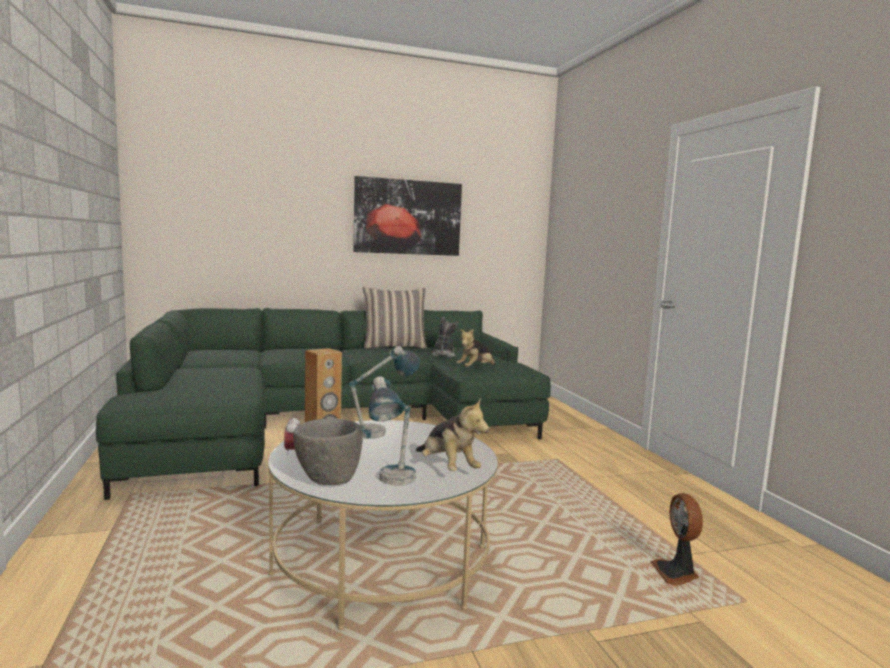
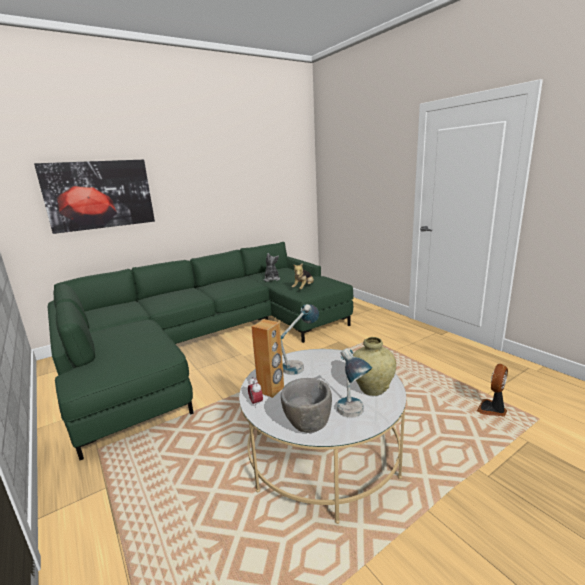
camera: 15 degrees left, 10 degrees up
(394, 347) = (233, 278): pillow -> none
(408, 217) = (224, 181): picture -> picture (99, 195)
(447, 468) = (372, 389): plush toy -> beige vase
(676, 573) = (492, 410): fan -> fan turned 60 degrees clockwise

